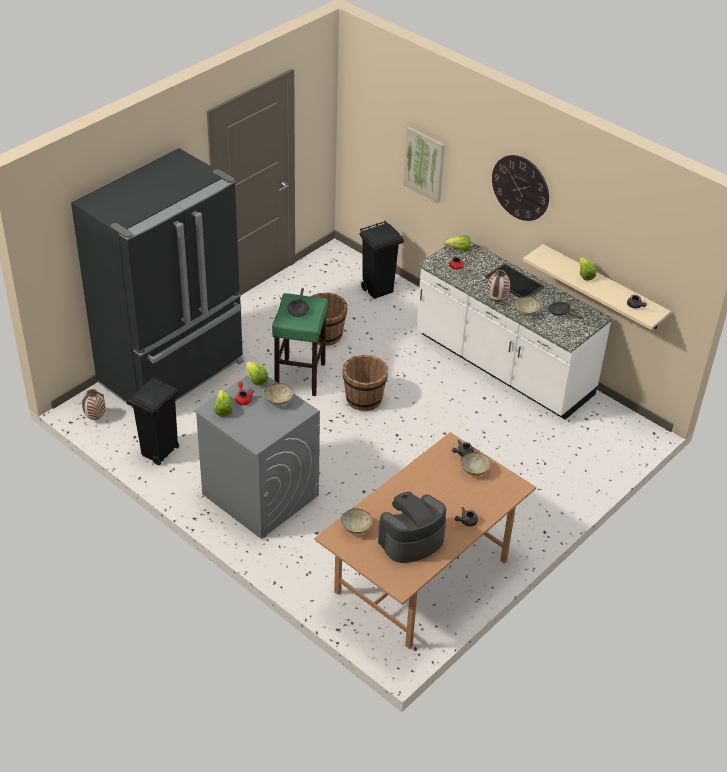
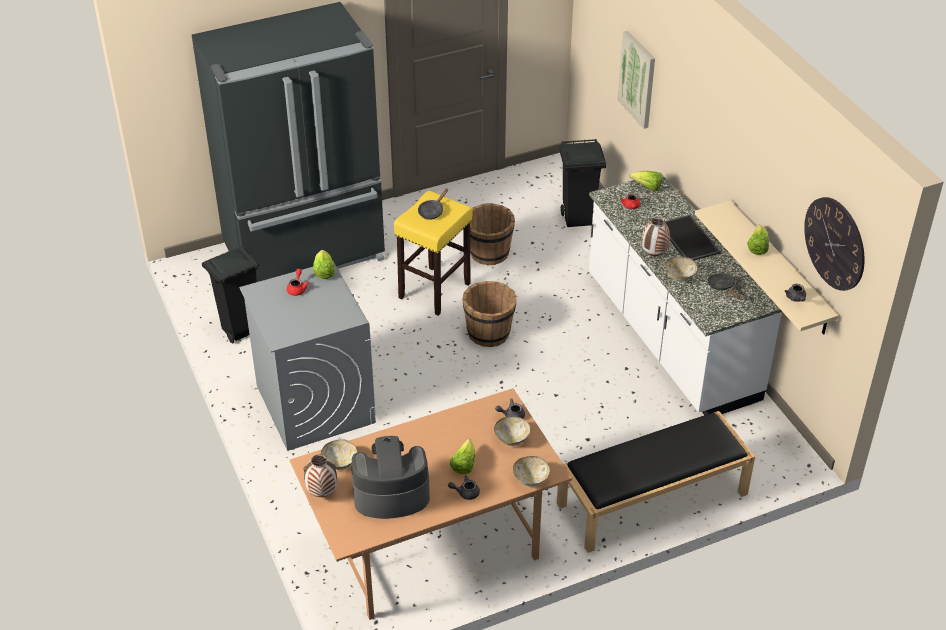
camera: 25 degrees right, 0 degrees up
(95, 417) = (201, 278): vase -> vase (322, 493)
(223, 410) = (269, 294): lettuce -> lettuce (463, 465)
(279, 401) = (332, 301): bowl -> bowl (531, 479)
(300, 376) = (435, 290): green stool -> yellow stool
(520, 187) = (714, 125): wall clock -> wall clock (834, 243)
(561, 492) = (651, 500): none -> black bench

